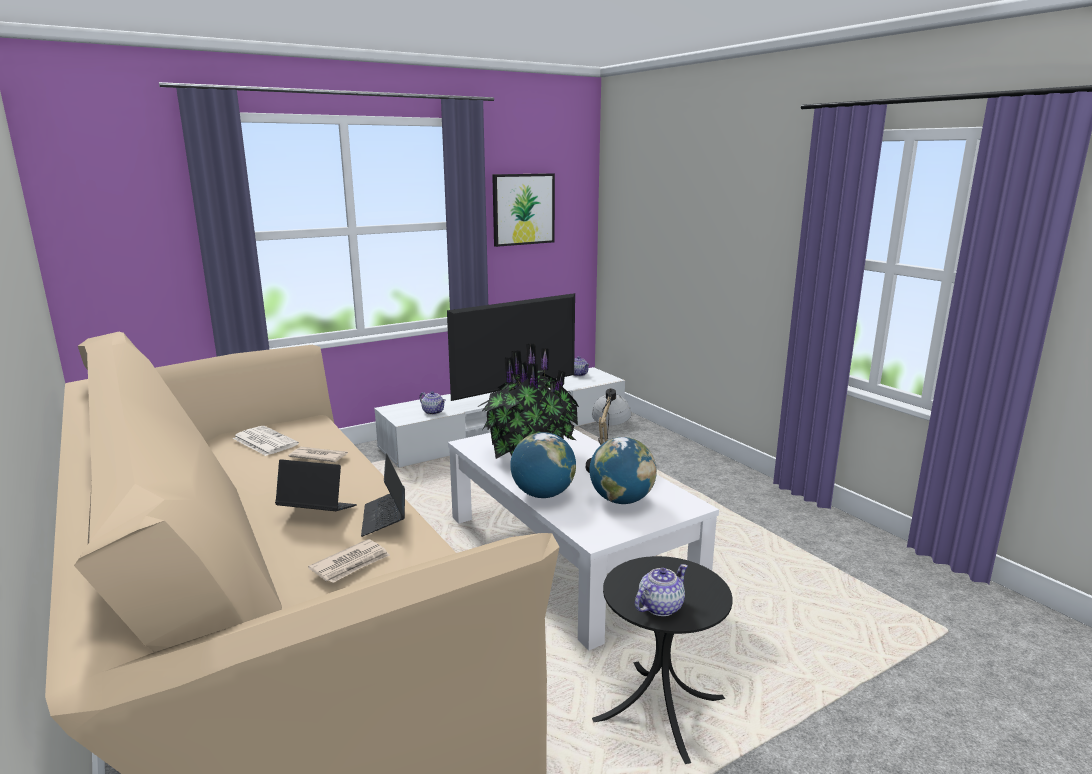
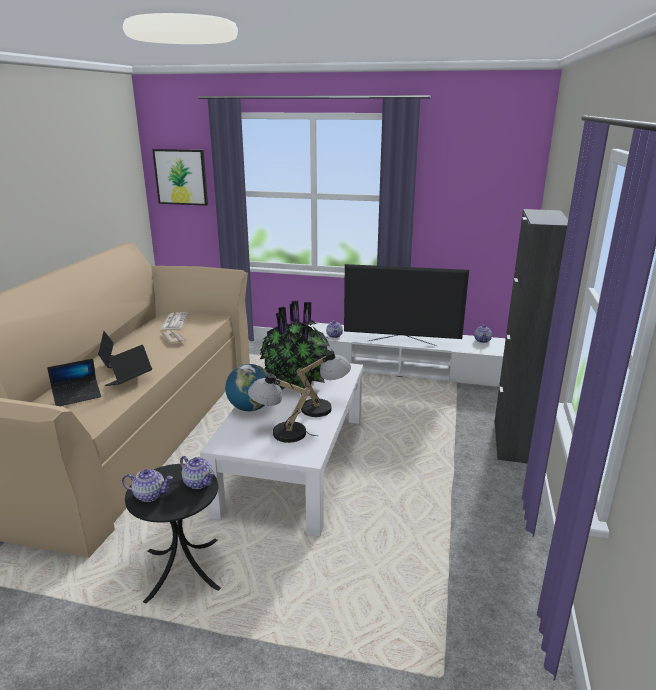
camera: 45 degrees right, 5 degrees up
(351, 564) = (77, 396): newspaper -> laptop
(523, 209) = (458, 190): picture -> picture (181, 177)
(621, 500) = (280, 432): globe -> table lamp
(673, 570) = (198, 482): none -> teapot
(698, 454) = (512, 441): none -> black cabinet

